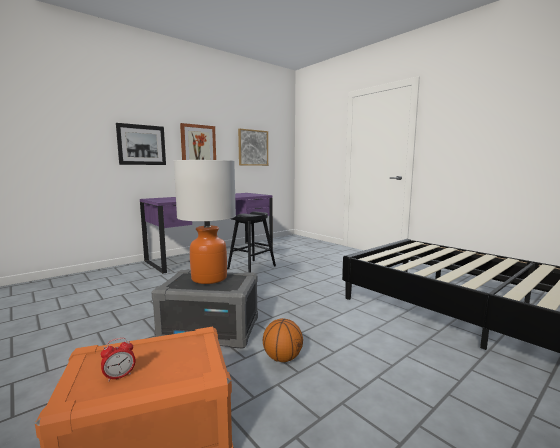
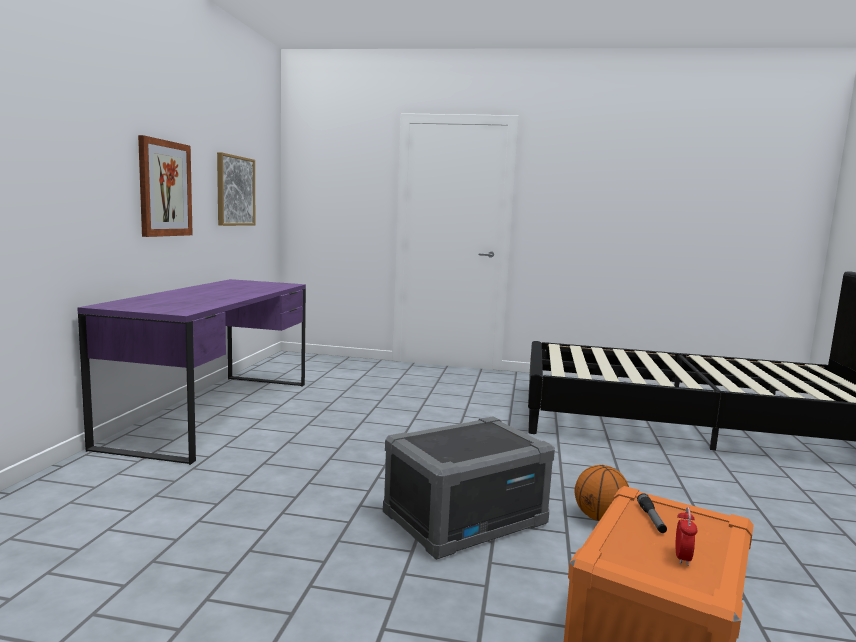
camera: 40 degrees left, 0 degrees up
(142, 145) = (77, 181): picture -> none
(172, 349) = (651, 519): none -> flashlight
(209, 278) = (462, 437): table lamp -> none
(251, 267) = (332, 419): black stool -> none

